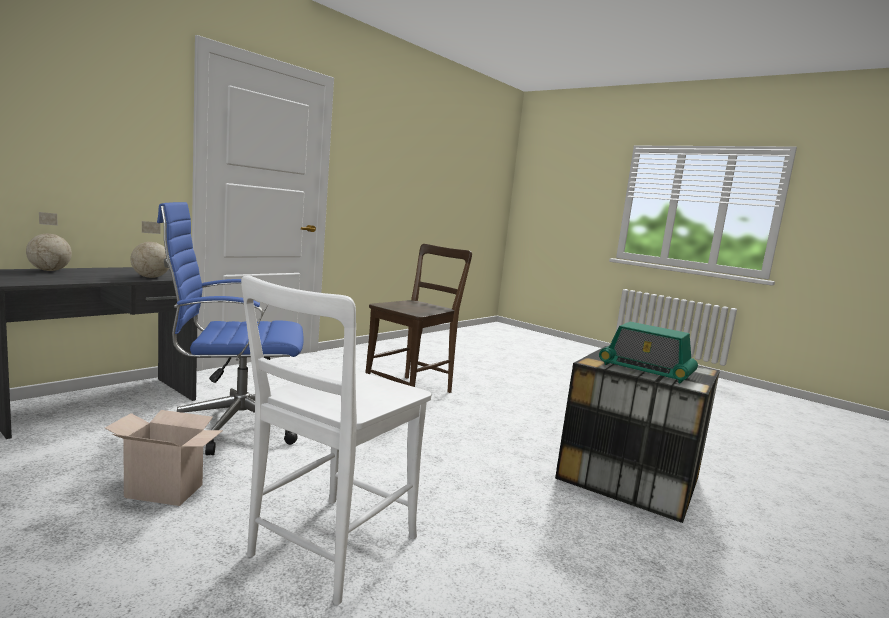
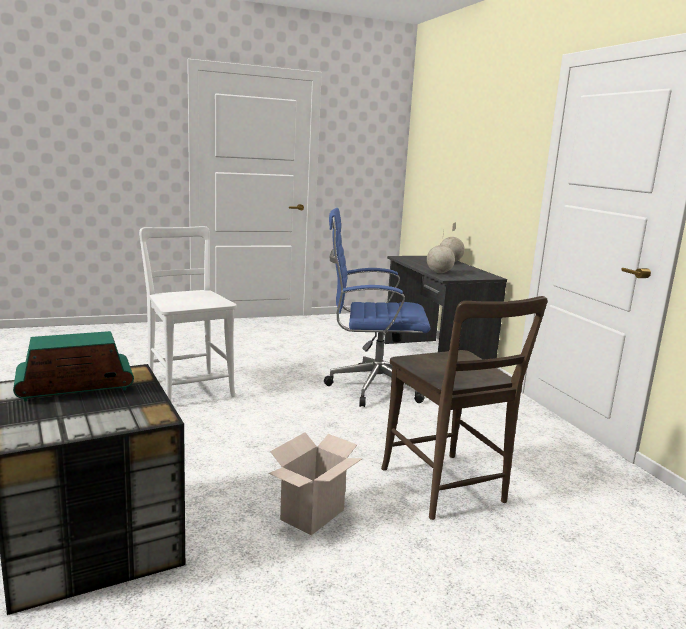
camera: 120 degrees right, 5 degrees up
(167, 490) = (291, 365): cardboard box -> cardboard box (312, 516)
(232, 428) = (370, 387): blue office chair -> blue office chair turned 105 degrees counterclockwise

